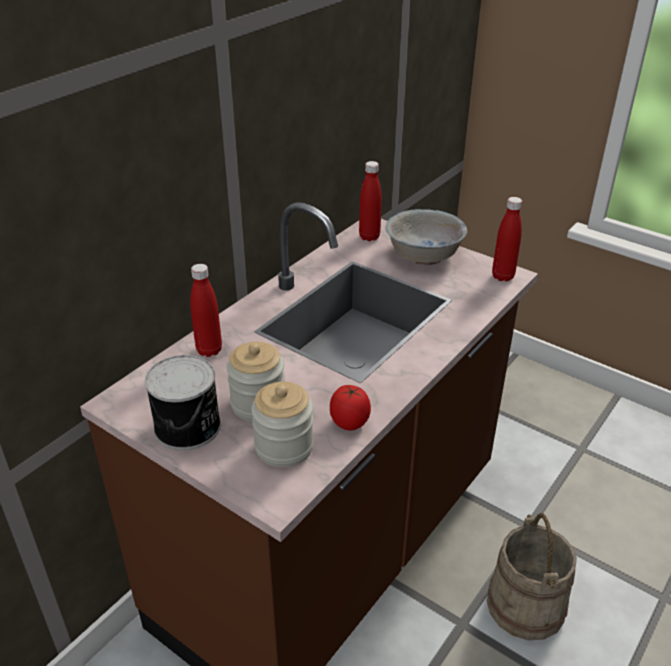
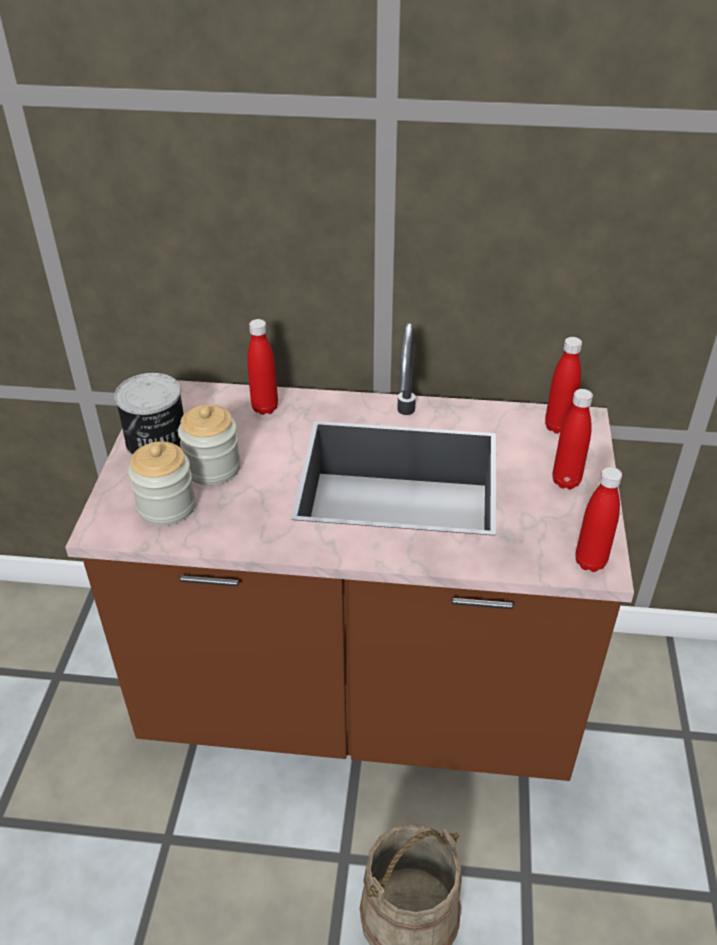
camera: 60 degrees right, 5 degrees up
(349, 422) = (226, 534): tomato -> none
(424, 255) = (566, 481): white bowl -> red bottle

